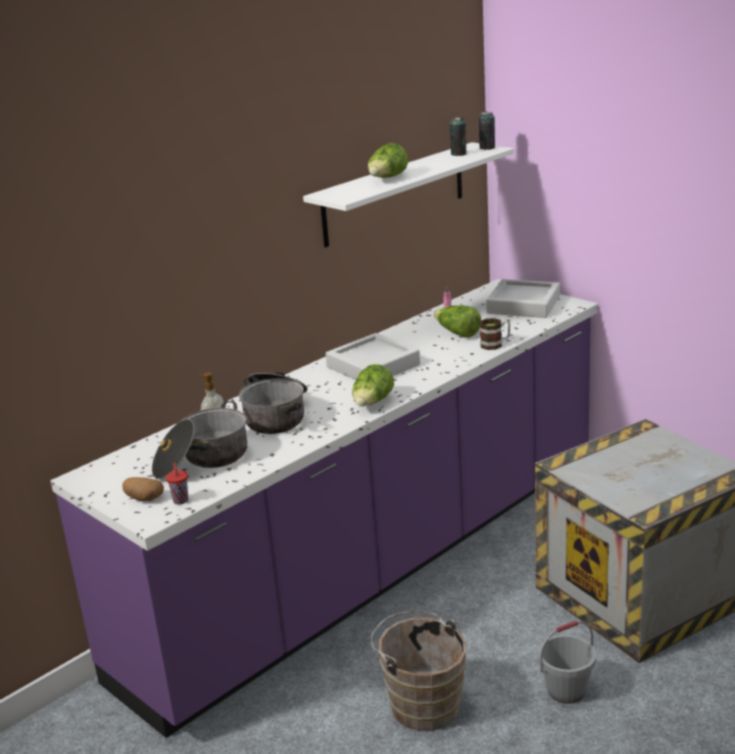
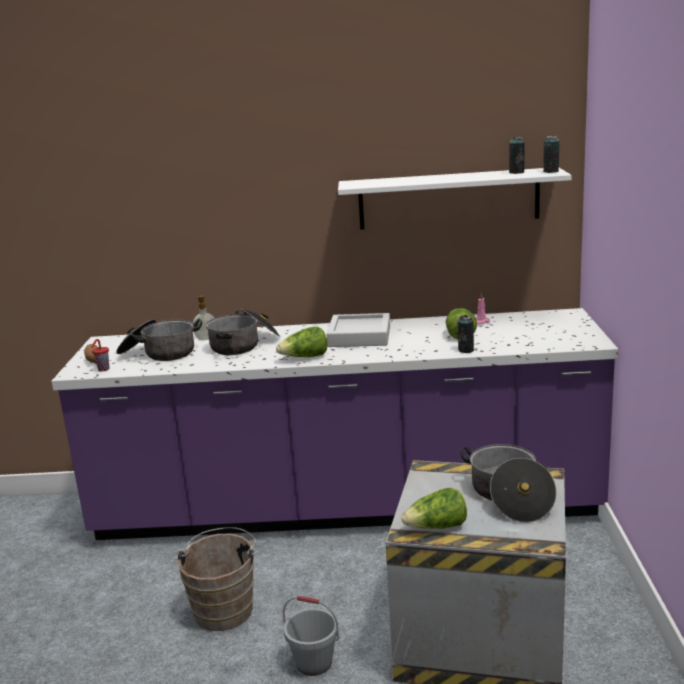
camera: 45 degrees right, 5 degrees down
(387, 178) = (416, 179): lettuce -> lettuce (437, 527)
(495, 344) = (466, 350): mug -> can
(523, 305) = (554, 331): grey tray -> none
(653, 454) = (509, 496): none -> cooking pot

